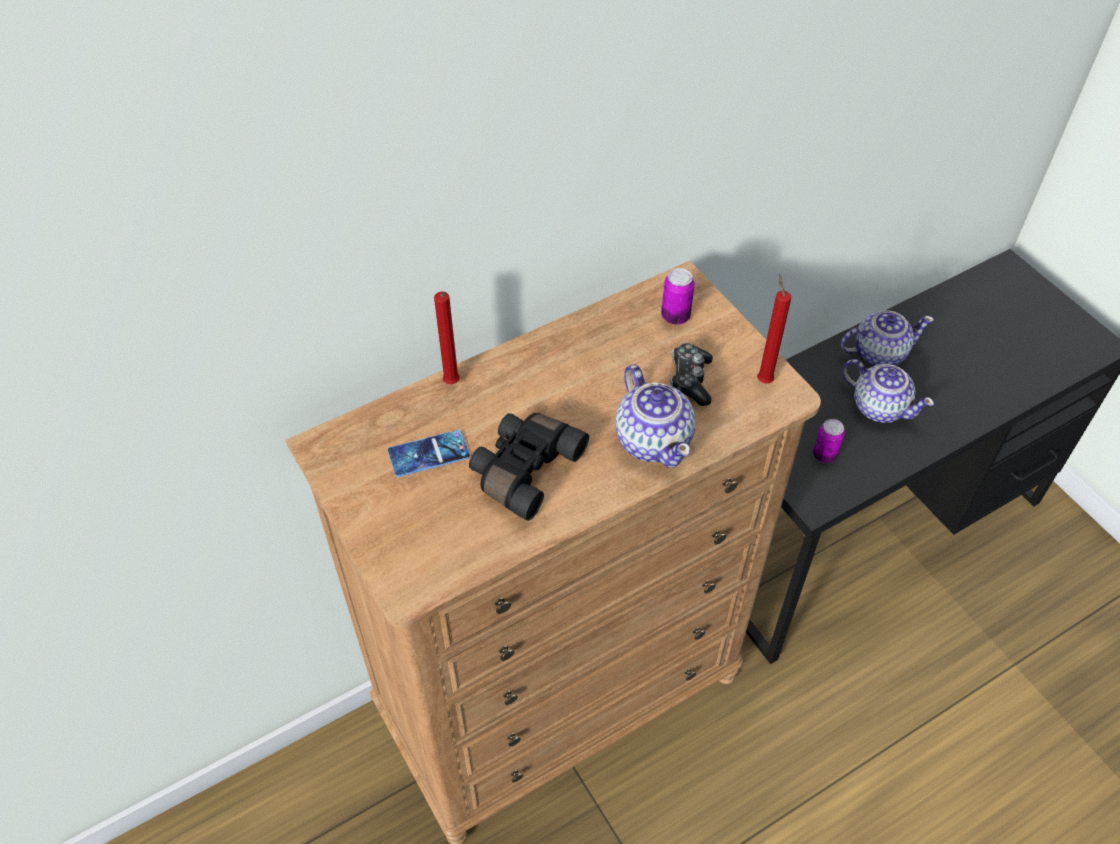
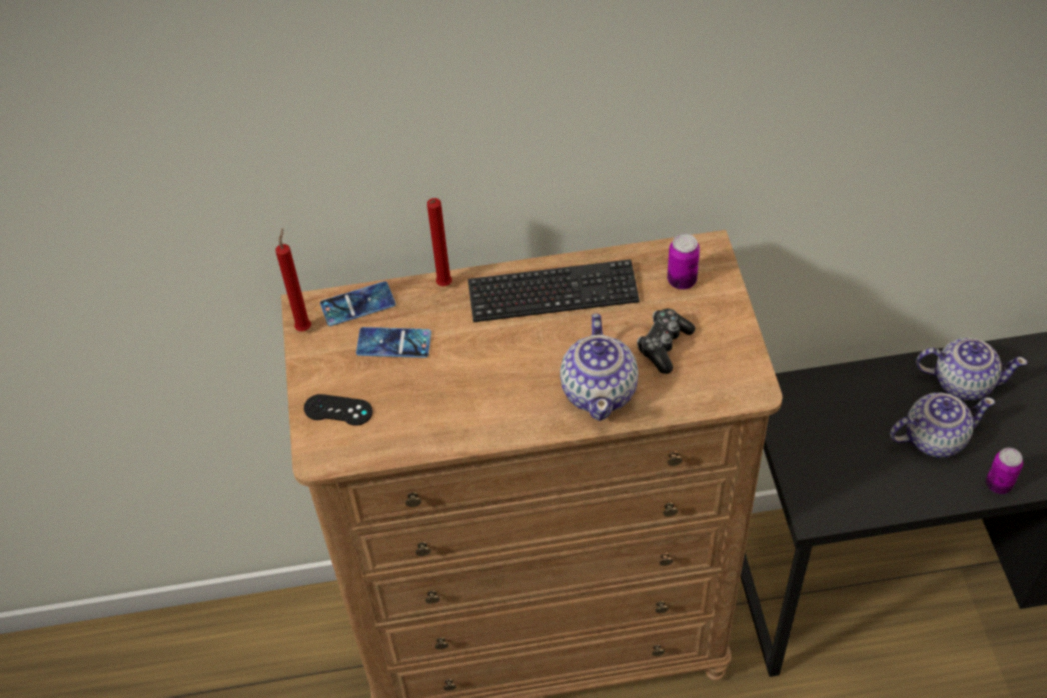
camera: 25 degrees right, 0 degrees up
(372, 426) = (358, 304): none -> phone
(404, 538) = (338, 410): none -> black game controller
(523, 469) = (469, 382): black binoculars -> none
(562, 361) = (553, 293): none -> keyboard
(763, 379) = (735, 365): red candle -> red candle (304, 327)
(824, 455) = (849, 469): can -> can (998, 484)
(879, 406) = (933, 438): teapot -> teapot turned 75 degrees counterclockwise

